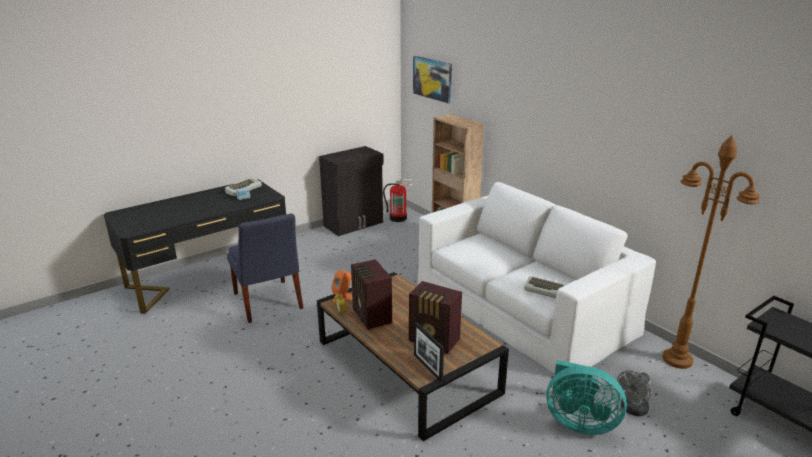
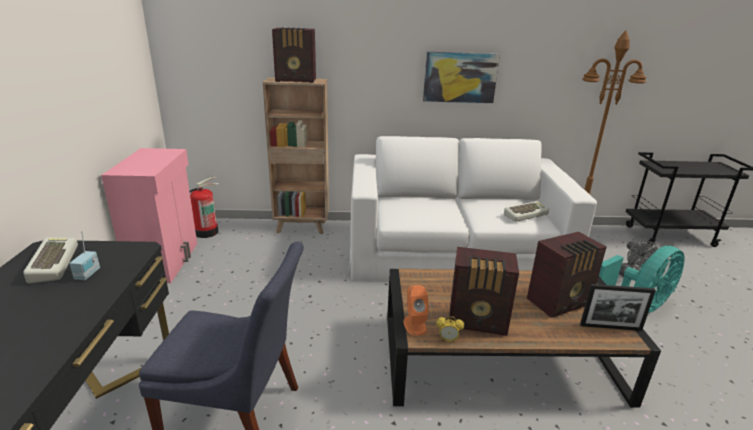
camera: 55 degrees left, 0 degrees up
(354, 224) = (166, 261): black cabinet -> pink cabinet
(432, 79) = (221, 37): picture -> picture (460, 77)
(458, 120) = (296, 80): none -> radio

